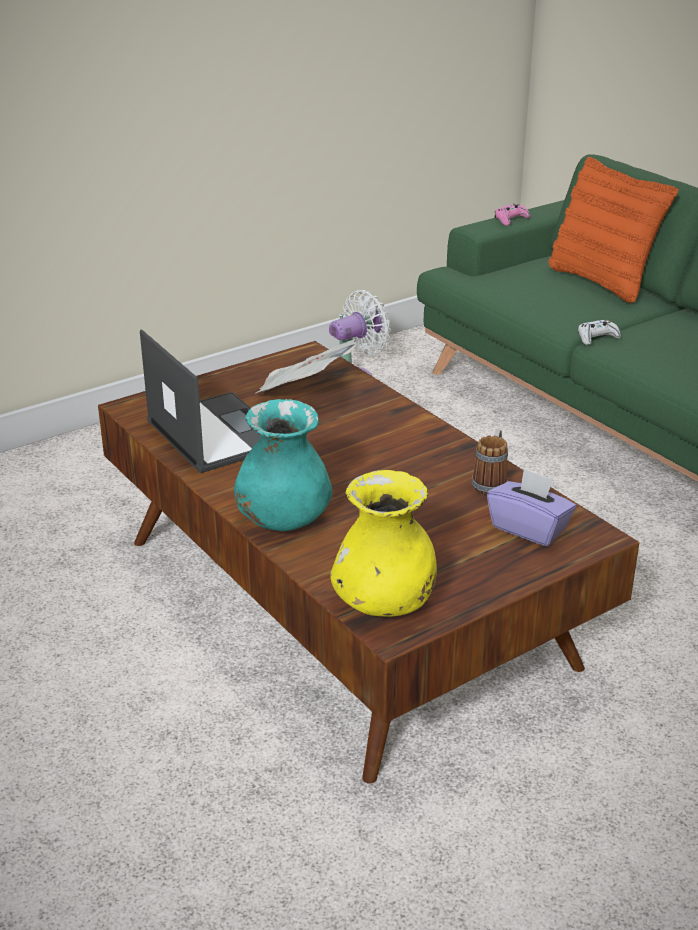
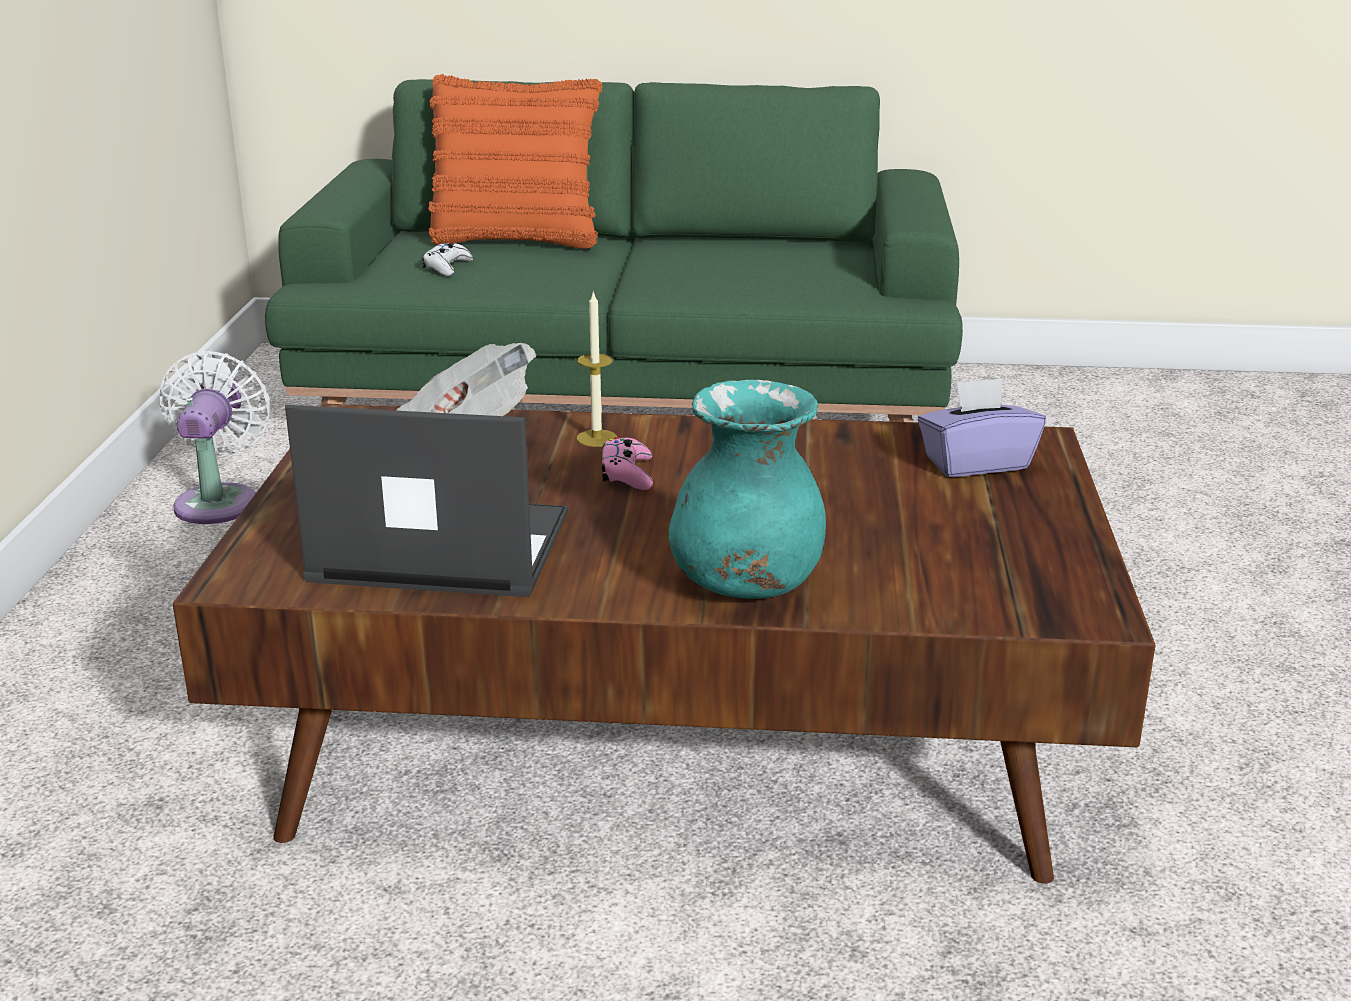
camera: 50 degrees left, 5 degrees down
(383, 415) = (596, 438): none -> candle
(384, 603) = (1029, 597): yellow vase -> none
(491, 482) = (850, 444): mug -> none
(511, 219) = (343, 194): pink game controller -> pink game controller (627, 474)
(597, 337) = (624, 289): white game controller -> white game controller (447, 267)

